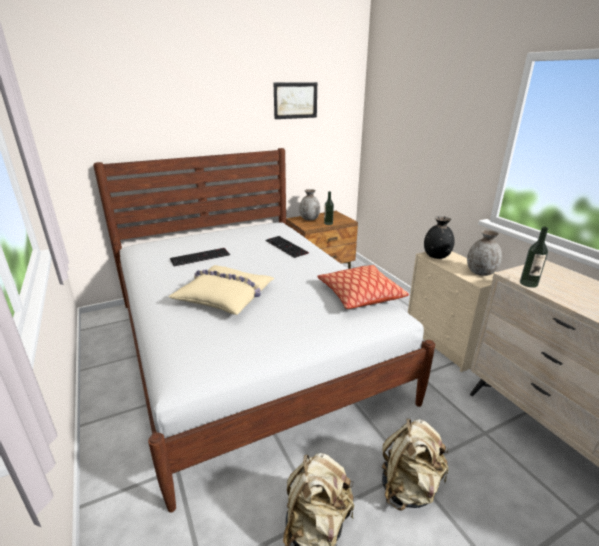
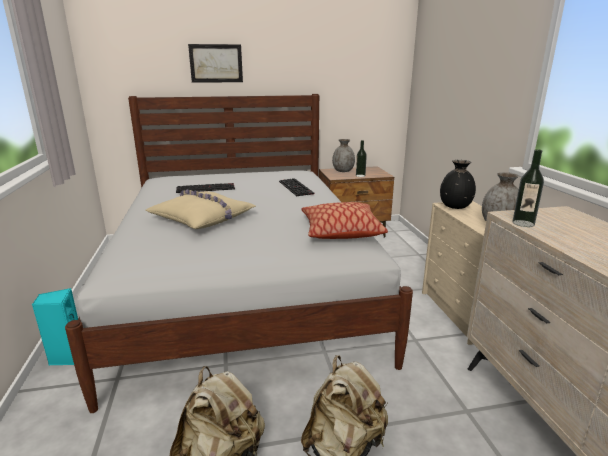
camera: 15 degrees right, 5 degrees down
(110, 457) = (67, 357): none -> turquoise speaker
(295, 100) = (334, 45): picture -> picture (216, 63)

